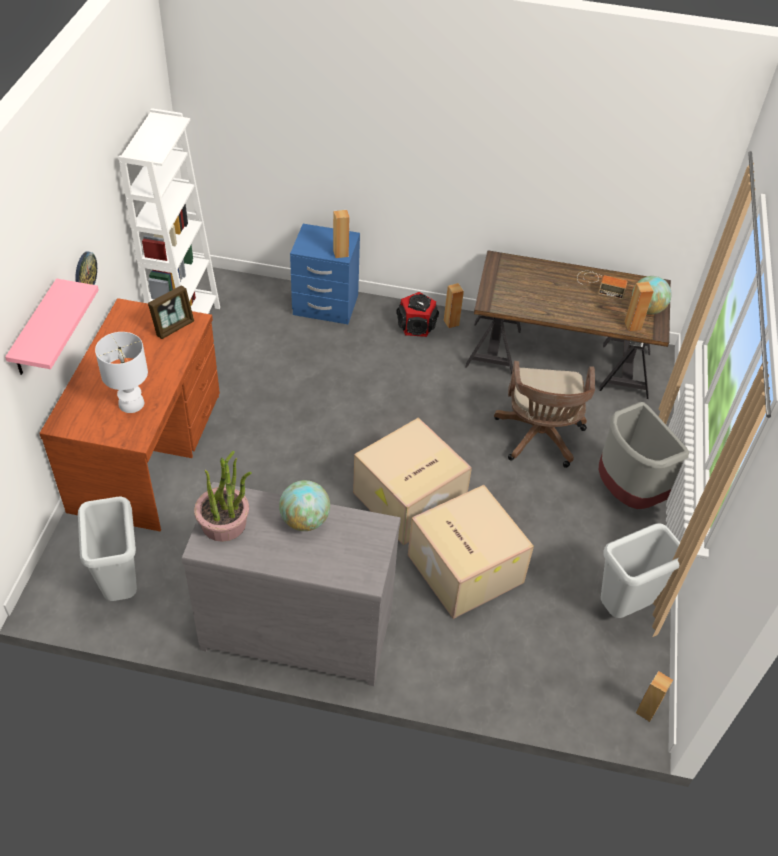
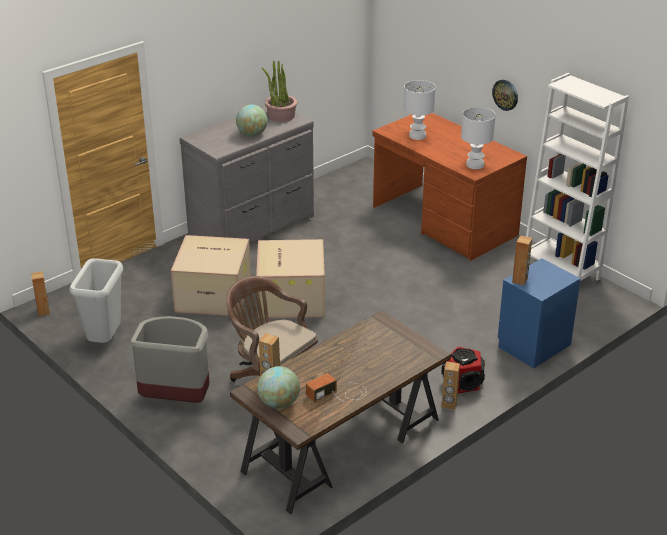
camera: 130 degrees right, 15 degrees down
(35, 330) = (450, 59): pink shelf -> none
(120, 587) = (347, 186): grey trash can -> none
(174, 327) = (475, 165): picture frame -> white table lamp

